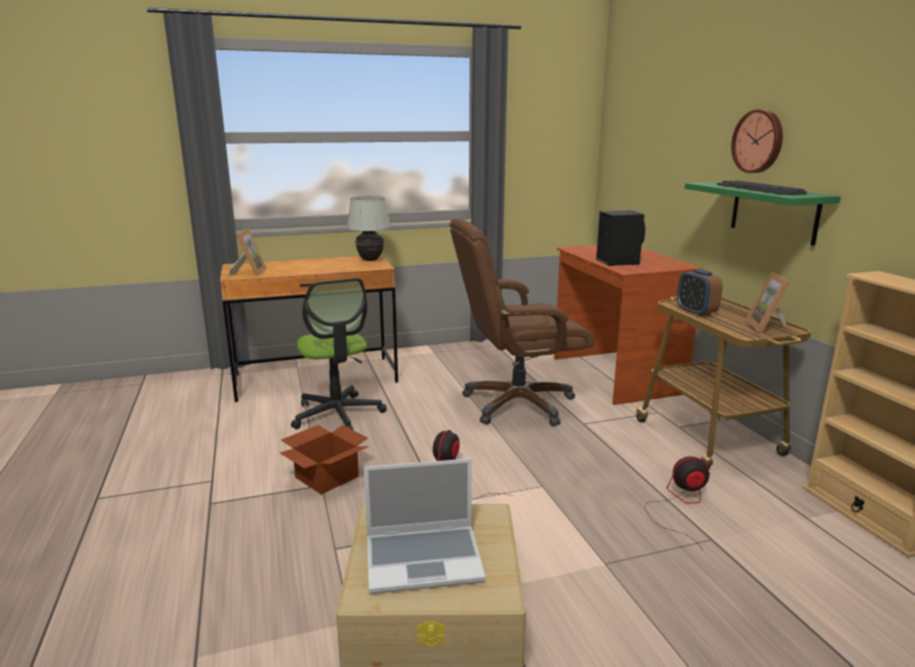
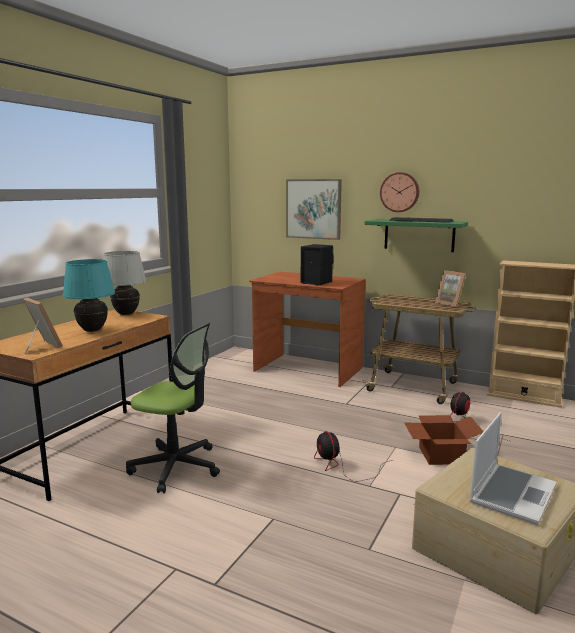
camera: 45 degrees left, 5 degrees down
(310, 268) = (92, 330): none -> turquoise table lamp
(327, 476) = (263, 511): cardboard box -> cardboard box (439, 455)
(517, 404) = (288, 407): brown office chair -> none
(666, 162) = (313, 209): none -> picture
(696, 312) = (405, 304): alarm clock -> none

